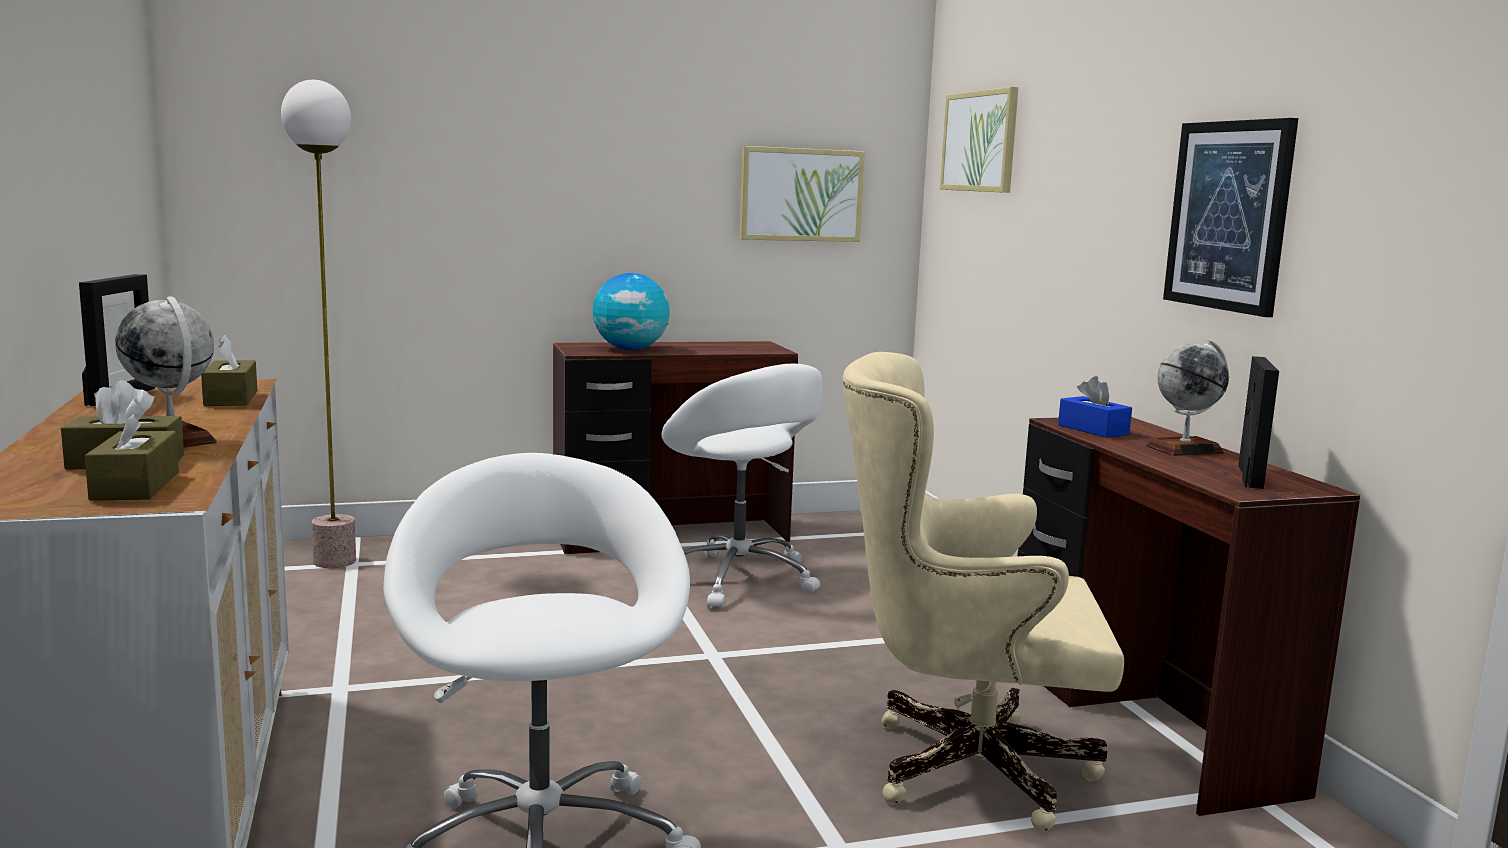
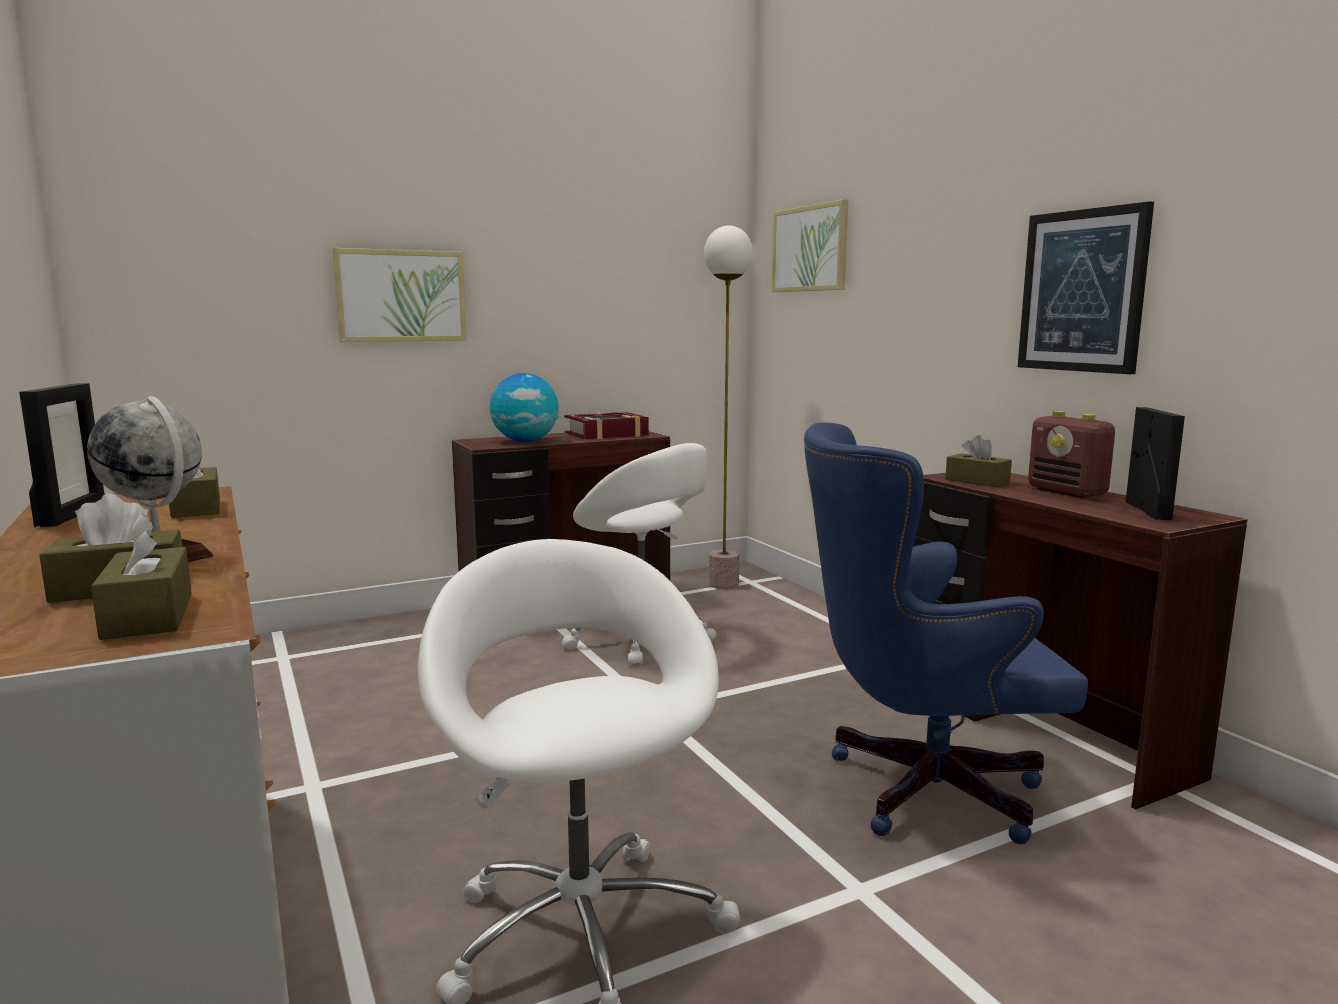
camera: 10 degrees left, 0 degrees up
(335, 561) = (265, 656): floor lamp -> floor lamp (724, 584)
(727, 347) = (606, 434): none -> book
(801, 194) = (655, 301): picture -> picture (401, 296)
(961, 768) = (919, 791): beige office chair -> blue office chair
(1093, 430) = (977, 481): blue tissue box -> brown tissue box
(1184, 449) = (1067, 492): globe -> radio

